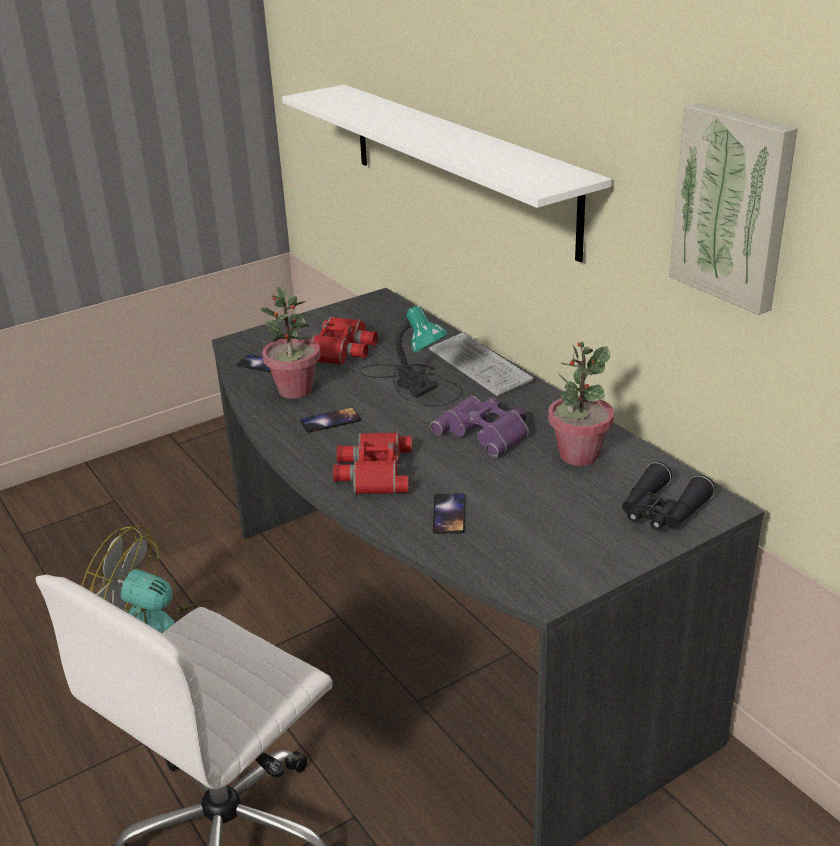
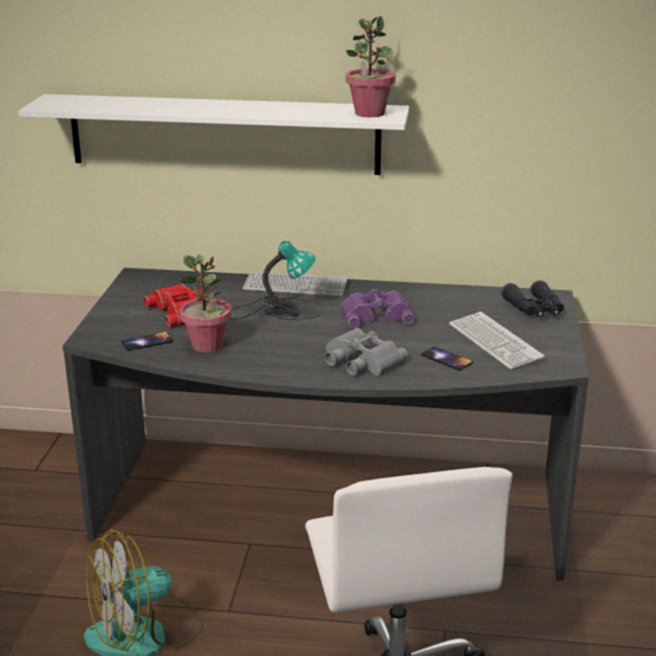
camera: 50 degrees left, 5 degrees down
(330, 421) = (272, 350): phone -> none
(373, 471) = (360, 361): red binoculars -> grey binoculars
(535, 523) = (494, 342): none -> keyboard
(578, 455) = (446, 304): potted plant -> potted plant (369, 113)
(734, 206) = (524, 99): picture -> none

